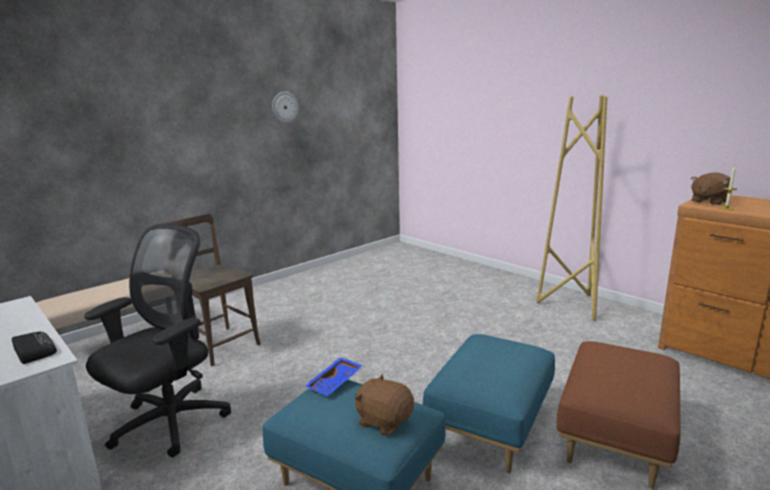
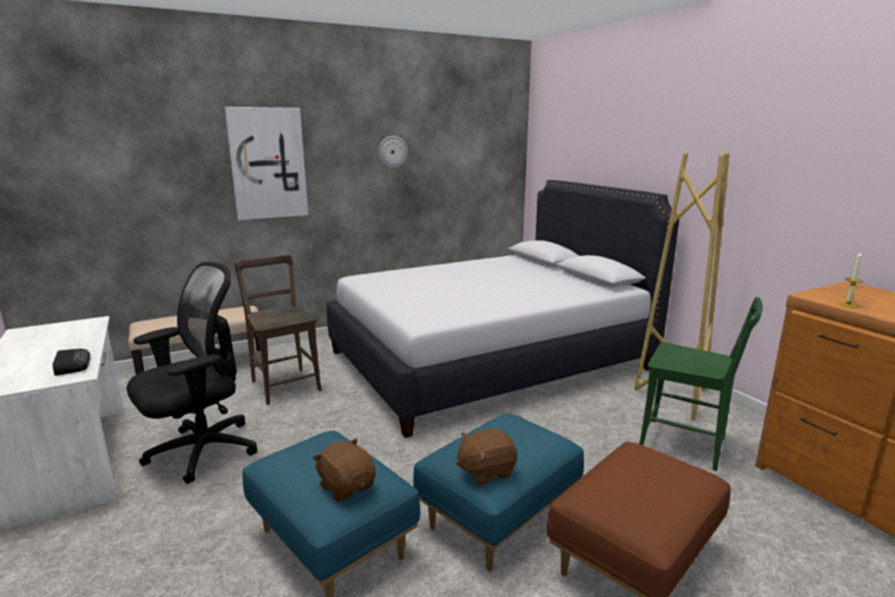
camera: 15 degrees right, 0 degrees up
(167, 123) = (268, 163): none -> picture
(335, 383) = (328, 440): blue tray -> none
(401, 295) = (488, 360): none -> white bed
(601, 341) = (687, 445): none -> green chair
(708, 201) = (834, 293): brown plush toy -> brown plush toy (485, 471)

